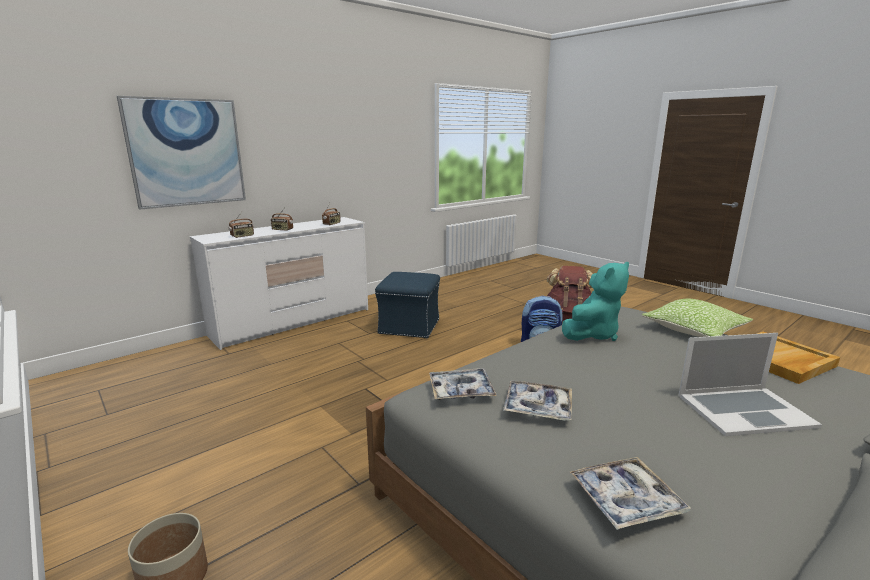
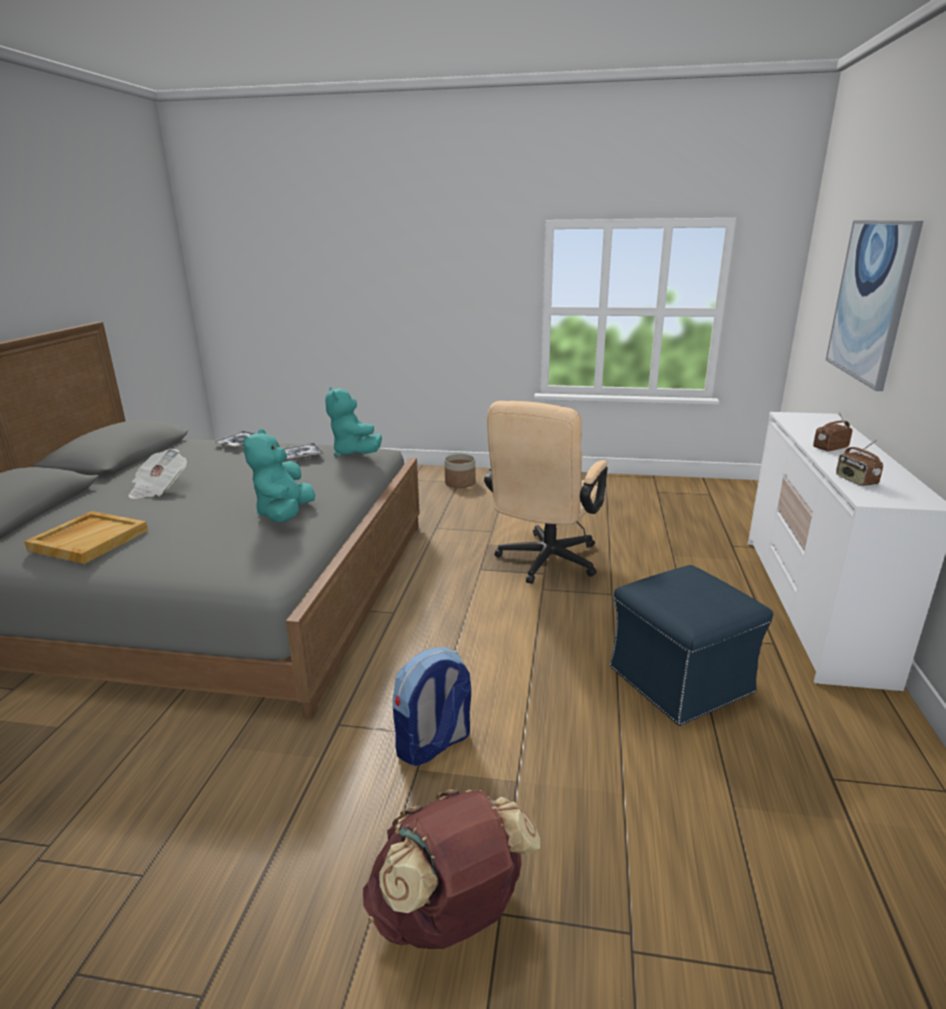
camera: 140 degrees right, 5 degrees up
(242, 236) = (799, 427): radio -> none
(350, 395) = (544, 563): none -> beige office chair
(461, 390) = (354, 453): tray -> turquoise plush toy
(694, 330) = (164, 556): pillow -> none
(744, 410) = (159, 489): laptop -> newspaper

